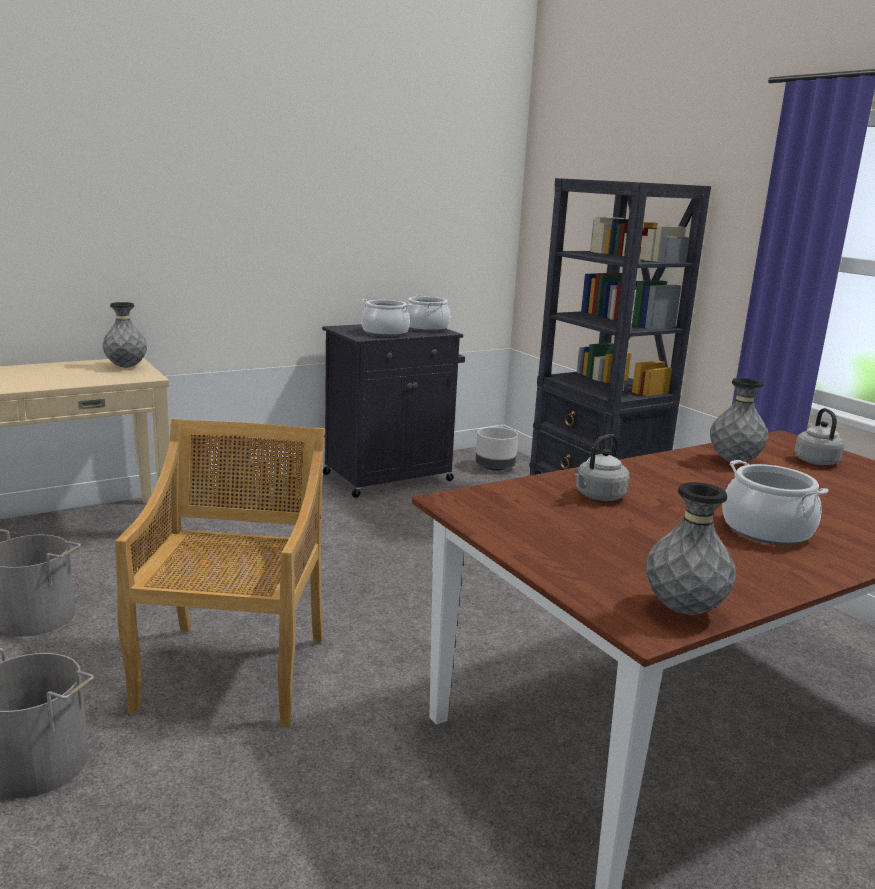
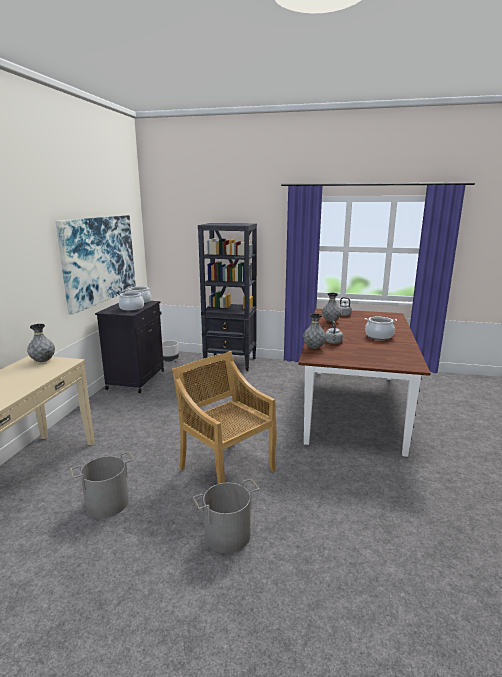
camera: 45 degrees left, 0 degrees up
(365, 231) = (99, 259): none -> picture
(683, 610) = (411, 360): grey vase -> grey vase (314, 348)

